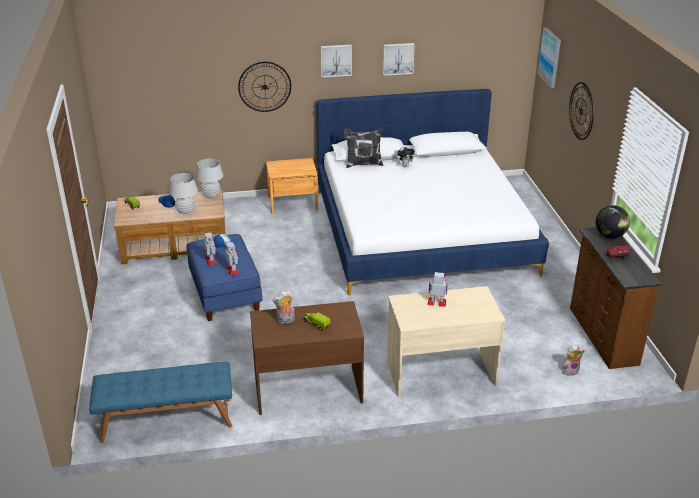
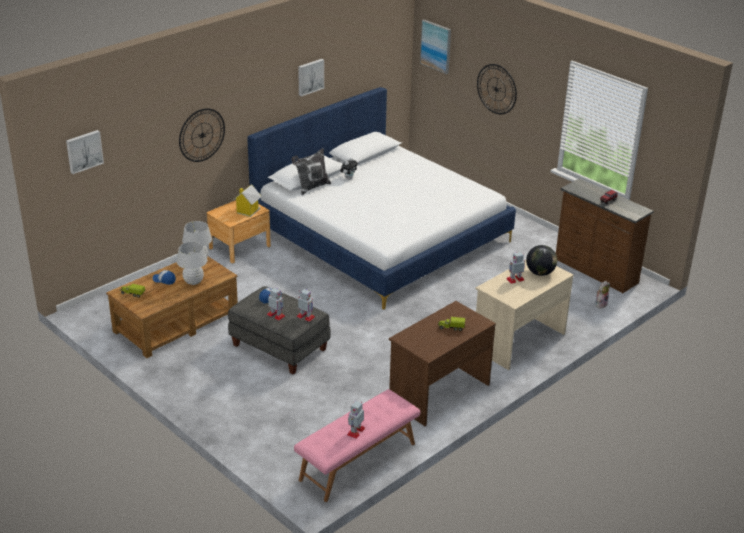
camera: 35 degrees left, 0 degrees up
(149, 386) = (356, 431): none -> toy robot
(166, 420) = (358, 462): blue bench -> pink bench
(224, 294) = (278, 347): blue ottoman -> grey ottoman
(285, 321) = (425, 334): plush toy -> none
(298, 170) = (247, 211): none -> toy house
(336, 60) = (261, 91): picture -> picture (84, 151)
(610, 235) = (586, 186): globe -> globe (540, 273)

